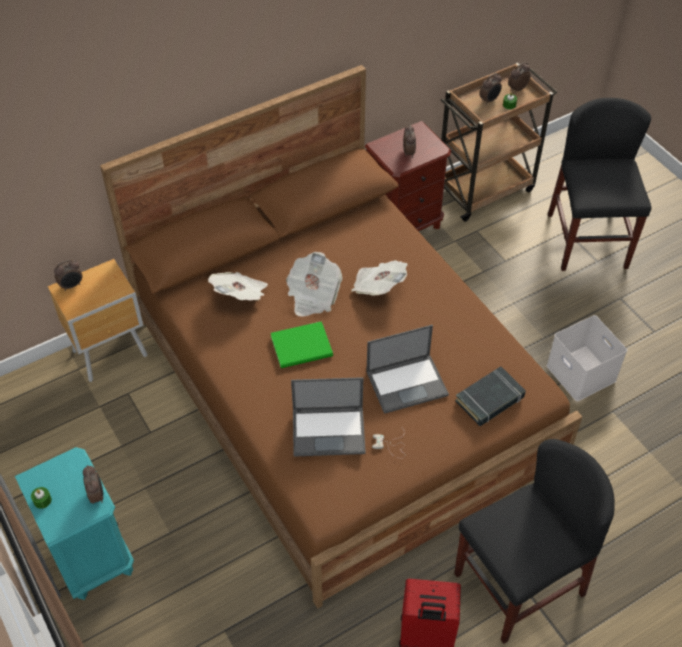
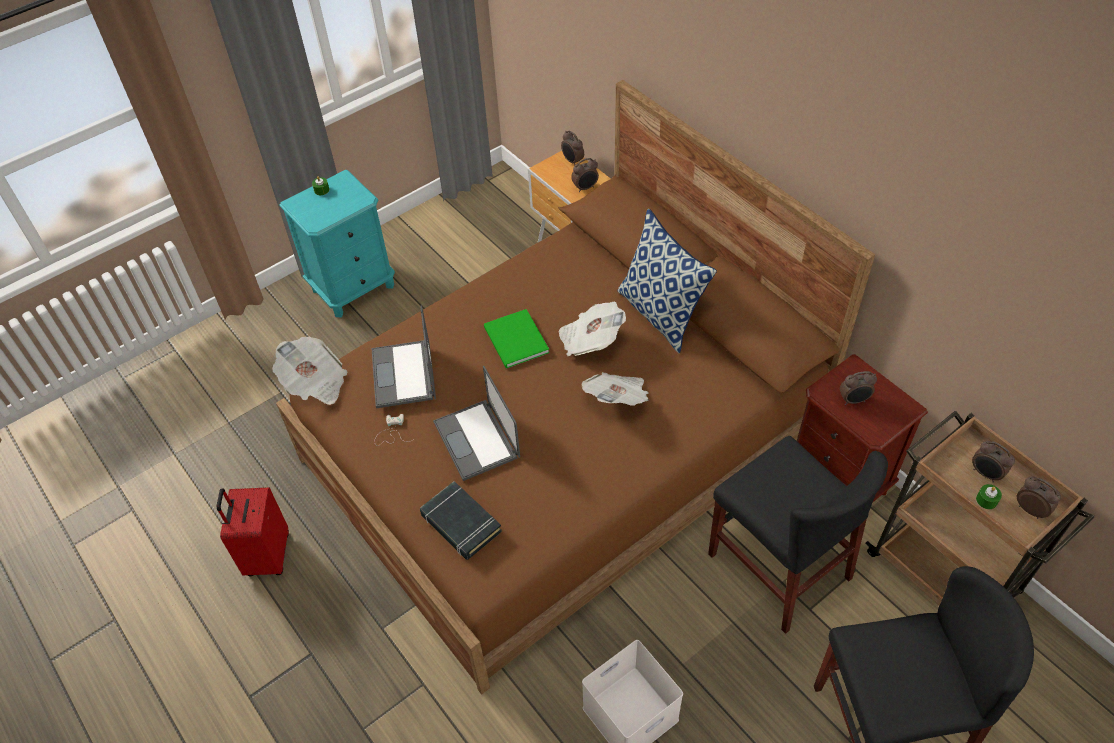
camera: 85 degrees right, 0 degrees up
(97, 495) = (326, 221): alarm clock -> alarm clock (585, 188)
(241, 295) = (580, 281): newspaper -> newspaper (315, 383)
(293, 248) = (661, 314): none -> pillow
(518, 584) = (322, 643): black chair -> black chair (778, 566)

